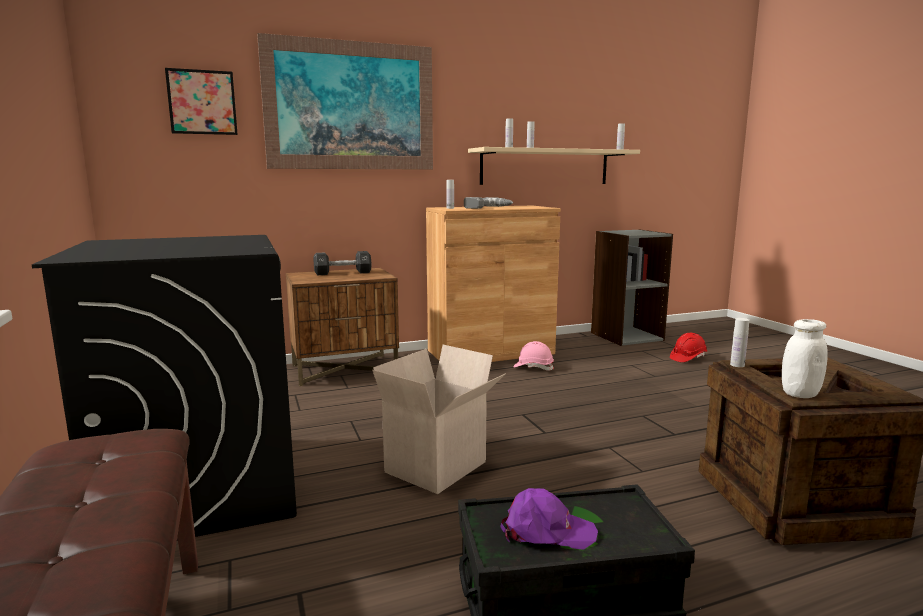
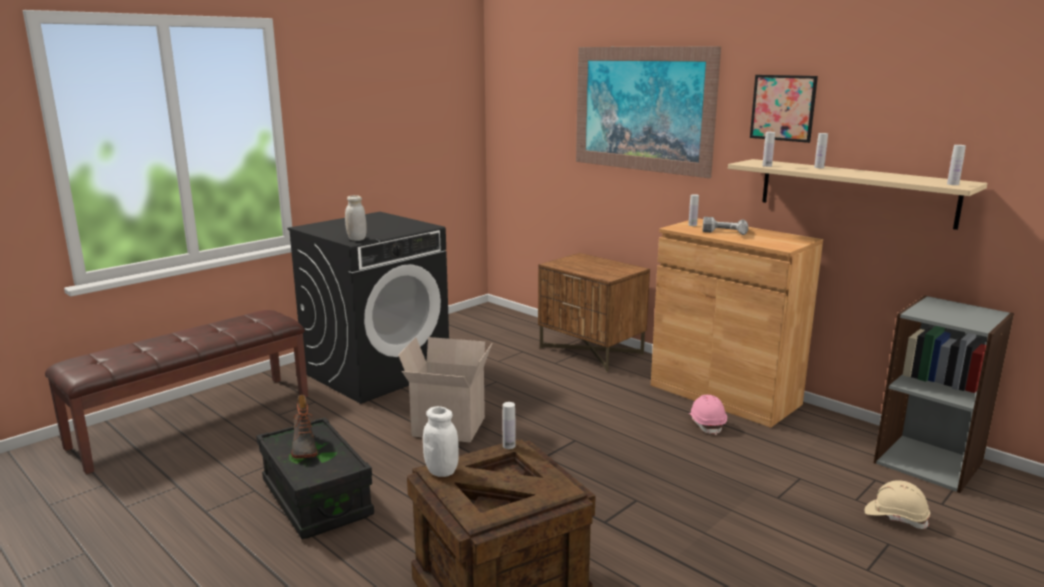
camera: 65 degrees right, 5 degrees up
(202, 102) = (543, 105): picture -> picture (783, 108)
(242, 250) = (356, 239): none -> white jar
(343, 273) = (603, 265): black dumbbell -> none
(546, 531) = (303, 447): purple cap -> boot
(687, 358) = (895, 517): red hard hat -> beige hard hat

